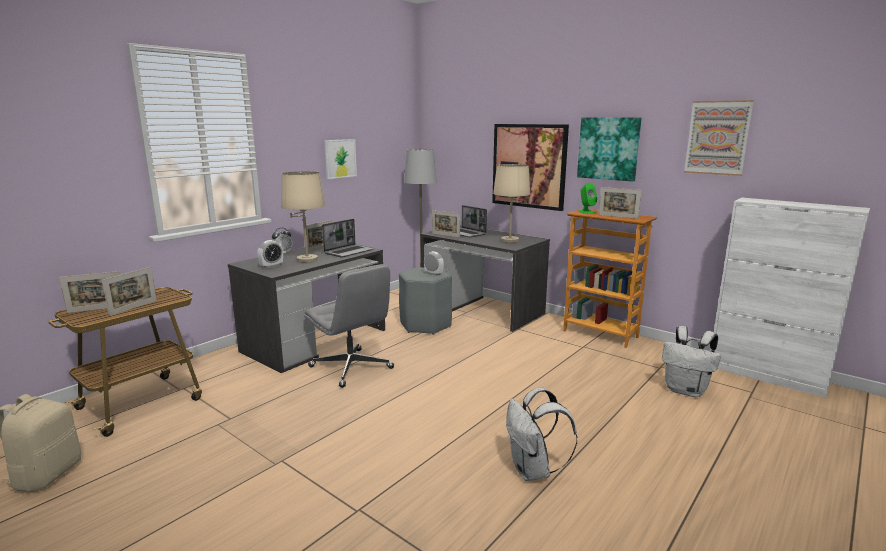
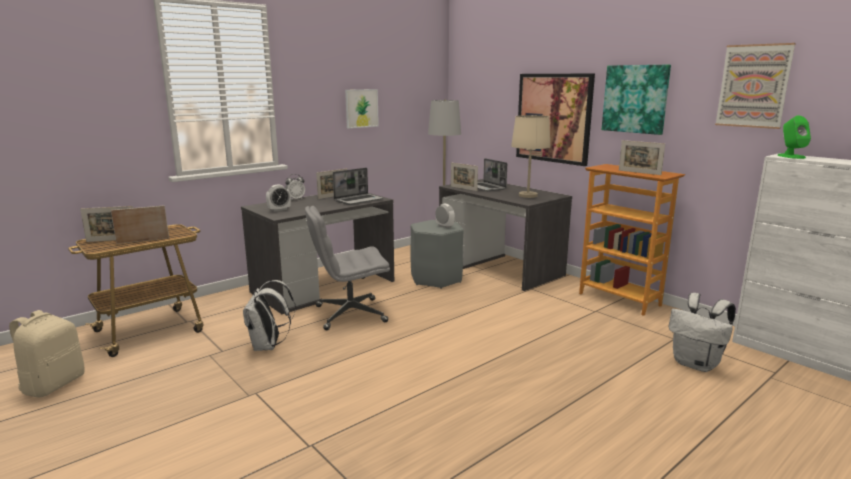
camera: 10 degrees right, 0 degrees up
(133, 308) = (143, 240): picture frame -> picture frame turned 150 degrees counterclockwise
(307, 259) = (315, 205): beige table lamp -> none
(352, 368) = (349, 314): grey office chair -> grey office chair turned 105 degrees clockwise
(533, 471) = (496, 428): white backpack -> white backpack (268, 346)
(586, 212) = (607, 167): green speaker -> green speaker (791, 156)

